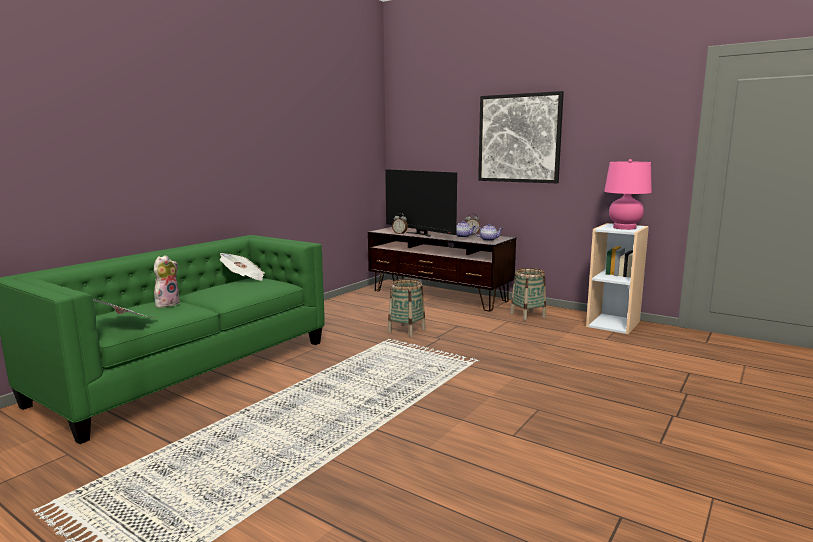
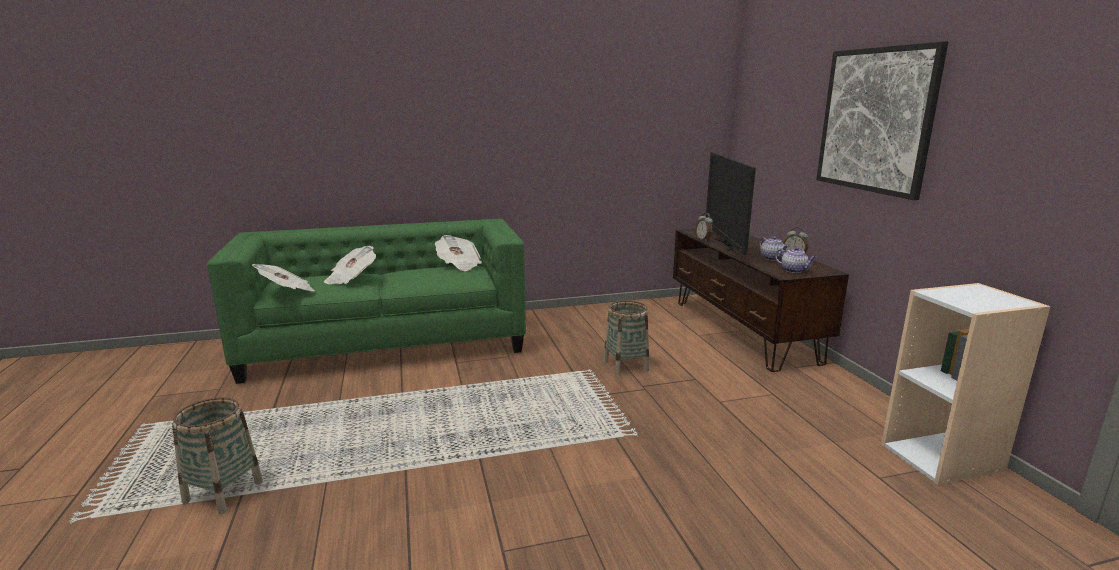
camera: 40 degrees right, 5 degrees up
(167, 304) = (351, 279): plush toy -> newspaper
(528, 315) = (816, 396): basket -> basket (223, 493)
(624, 228) = (980, 300): pink table lamp -> none

